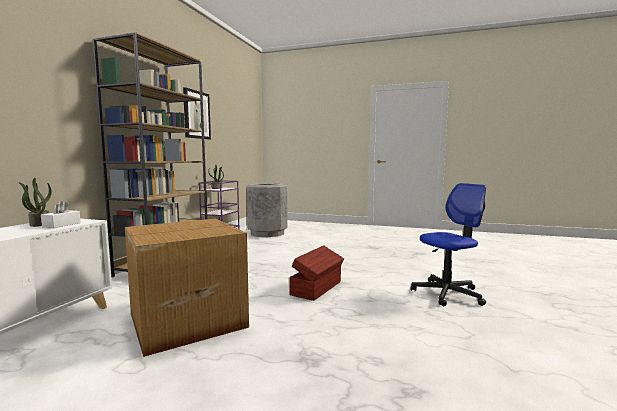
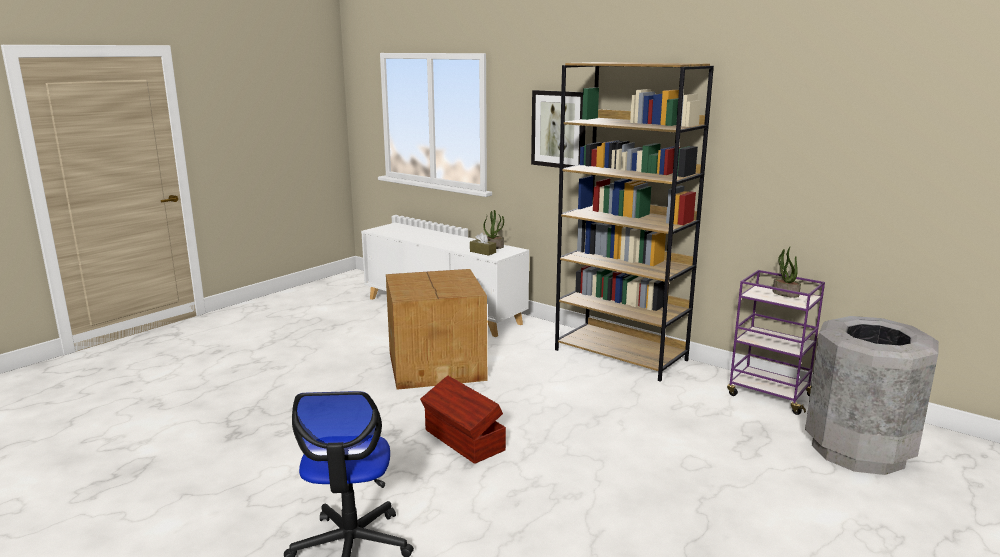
camera: 110 degrees right, 10 degrees up
(61, 225) = (483, 252): white tissue box -> brown tissue box
(196, 115) = (792, 143): picture -> picture (559, 129)

